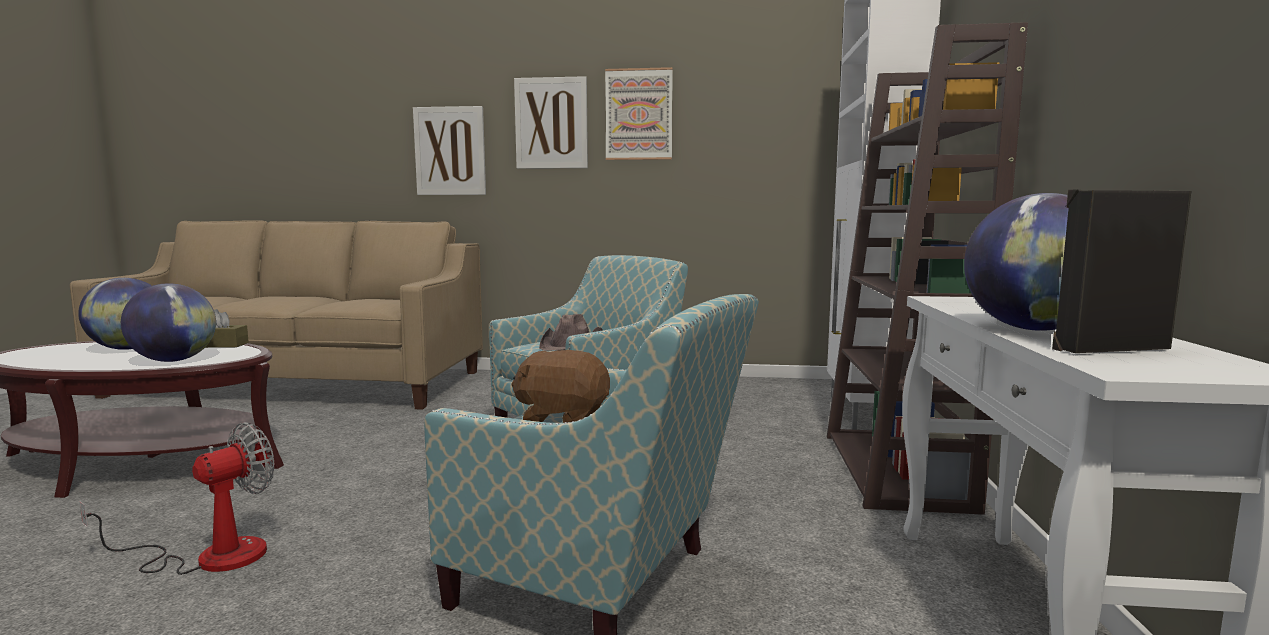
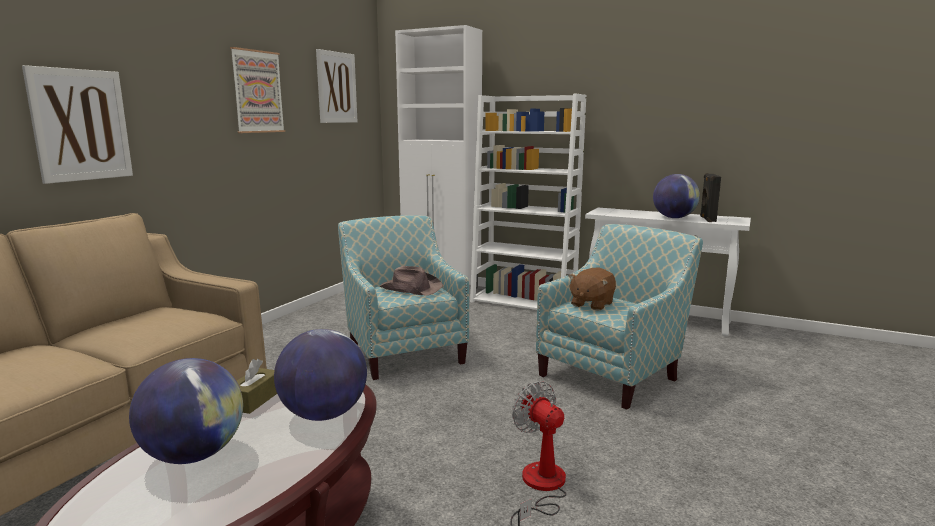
camera: 70 degrees left, 5 degrees up
(551, 123) = (189, 96): picture -> picture (336, 87)
(896, 471) = (524, 301): brown bookcase -> white bookcase

